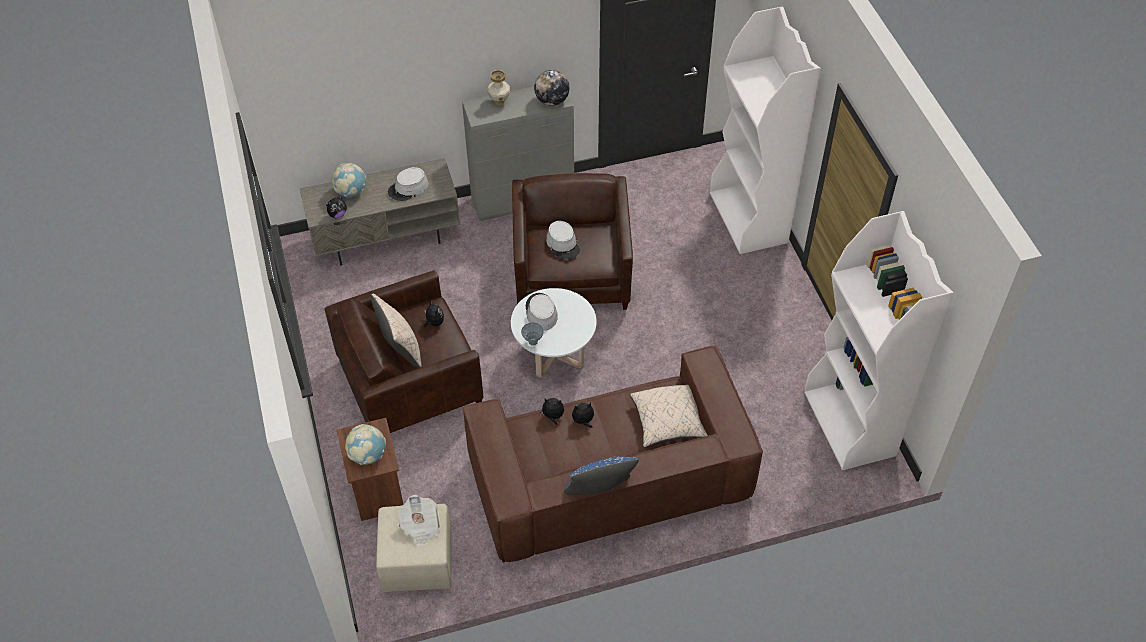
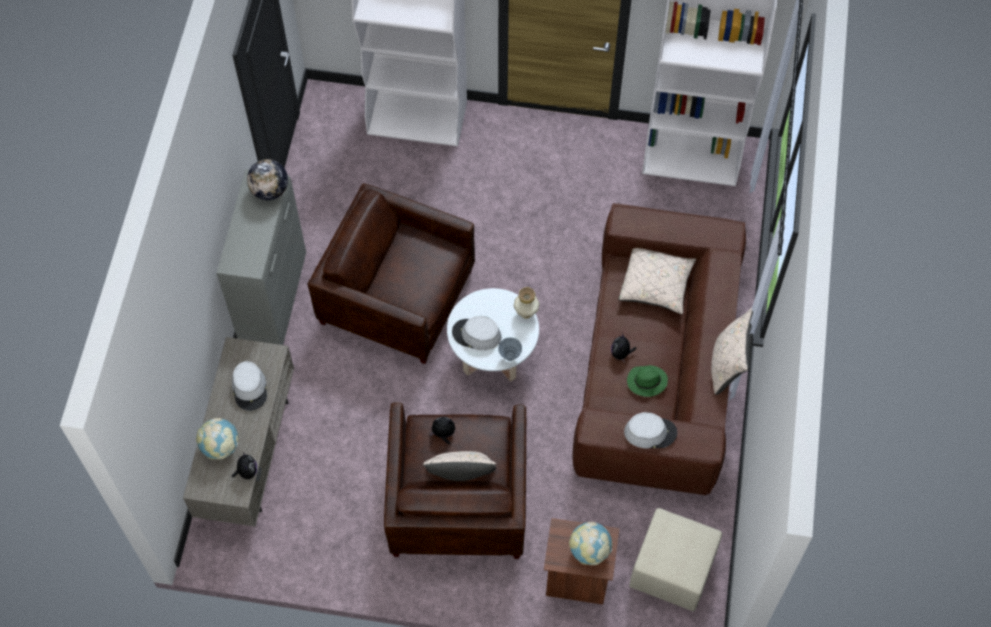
camera: 65 degrees left, 10 degrees up
(420, 526) = (675, 538): newspaper -> none
(499, 101) = (240, 238): vase -> vase (526, 313)
(553, 416) = (602, 377): plush toy -> none
(563, 244) = (405, 278): grey hat -> grey hat (650, 432)
(565, 450) = (646, 382): none -> green hat
(599, 491) = (727, 365): blue pillow -> beige pillow

